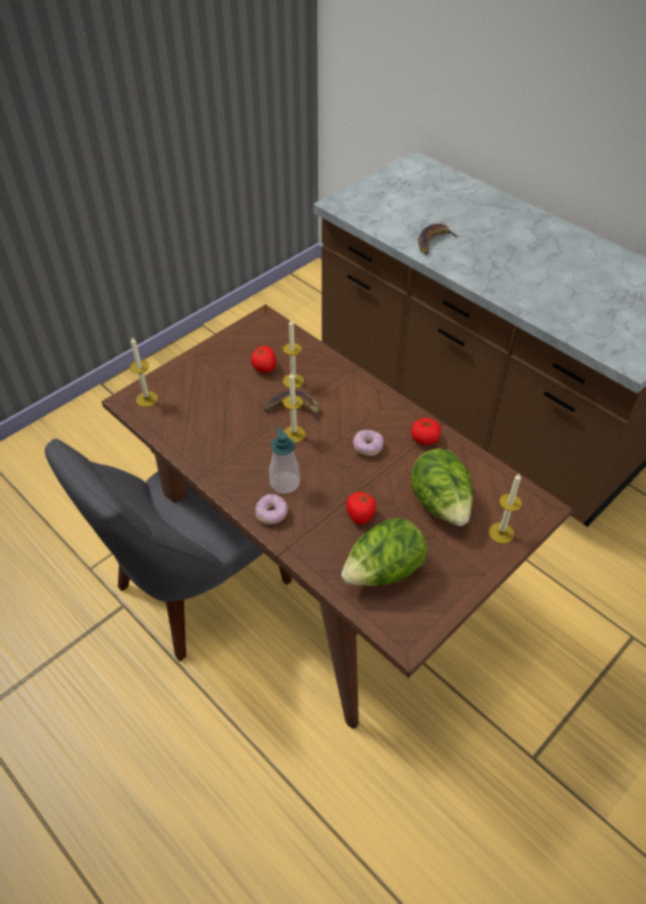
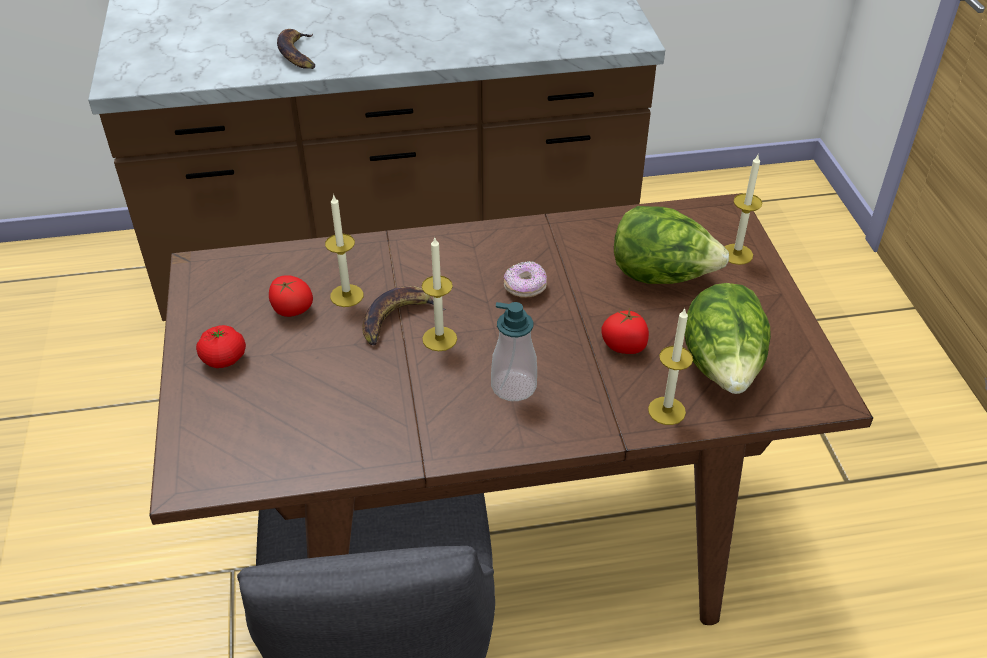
camera: 55 degrees left, 5 degrees down
(147, 399) = (210, 457): candle -> candle (666, 411)
(271, 514) = (554, 423): donut -> none
(424, 438) = (555, 238): tomato -> tomato (224, 358)

